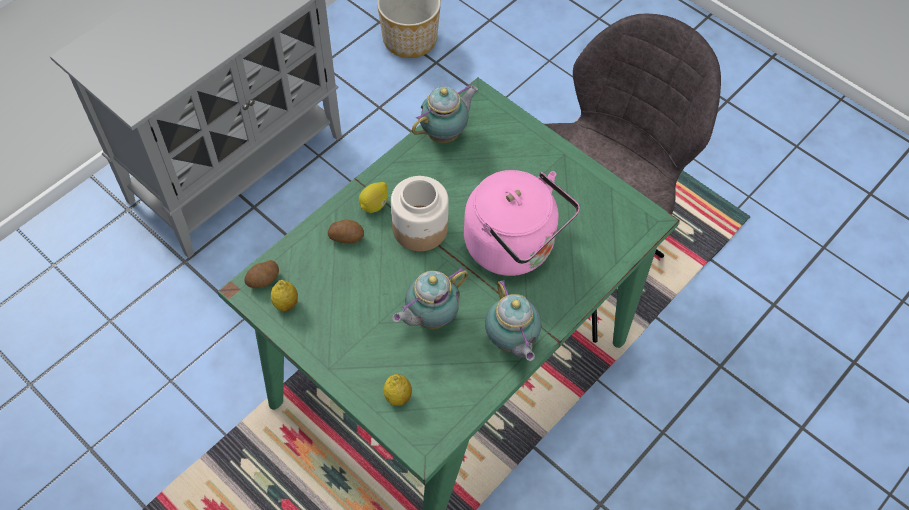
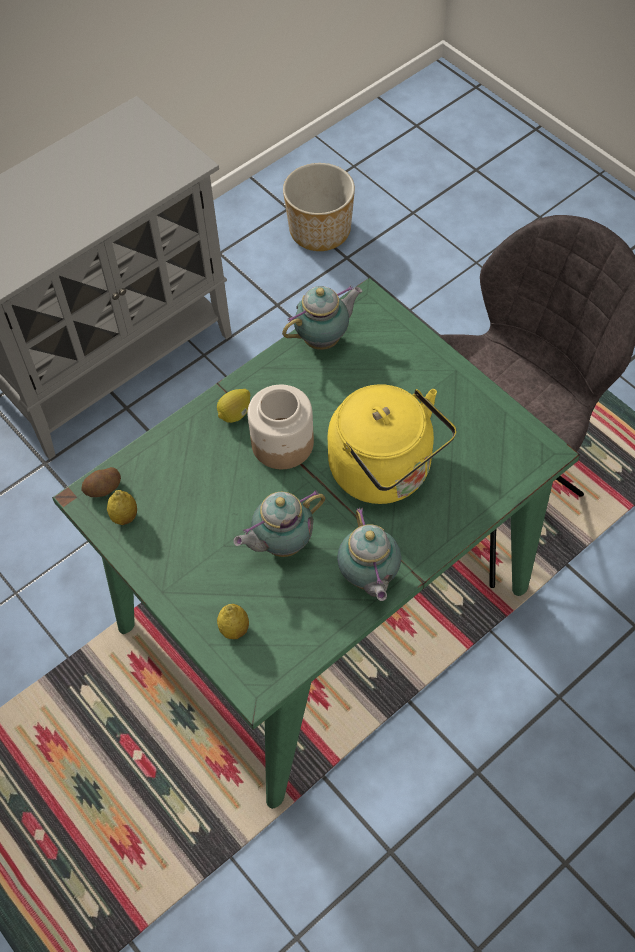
camera: 10 degrees right, 0 degrees up
(346, 236) = (200, 447): potato -> none
(514, 247) = (386, 472): pink kettle -> yellow kettle

